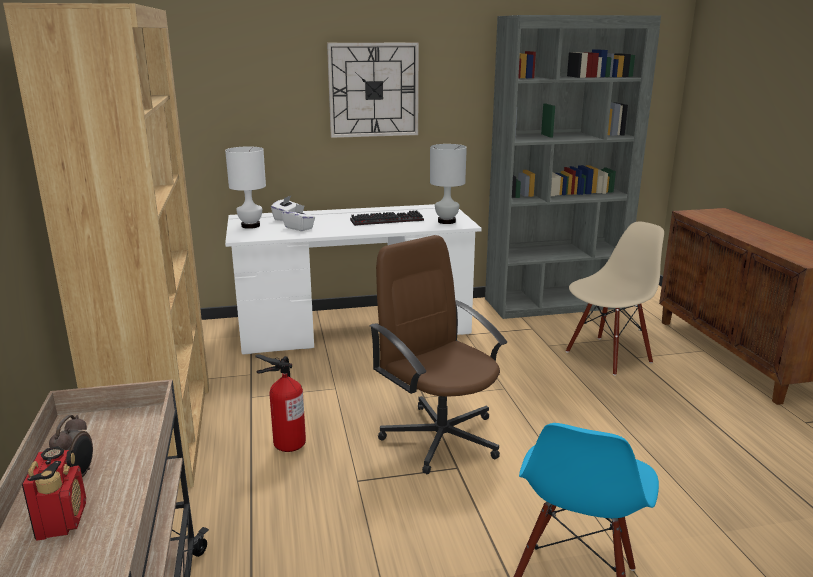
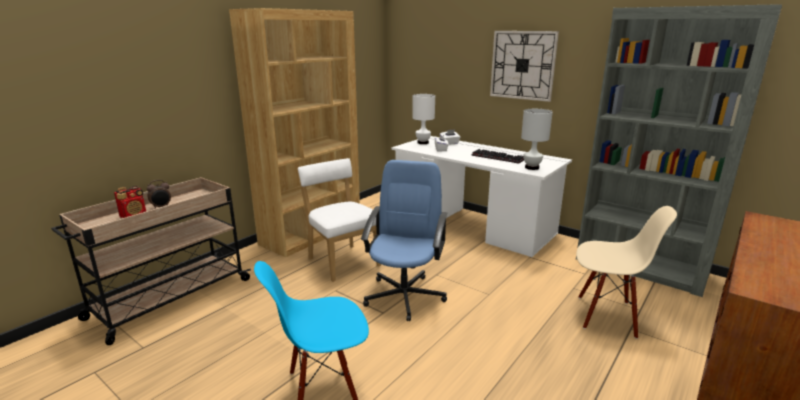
camera: 50 degrees right, 0 degrees up
(289, 444) = (342, 261): fire extinguisher -> white chair
(440, 437) = (405, 295): brown office chair -> blue office chair

